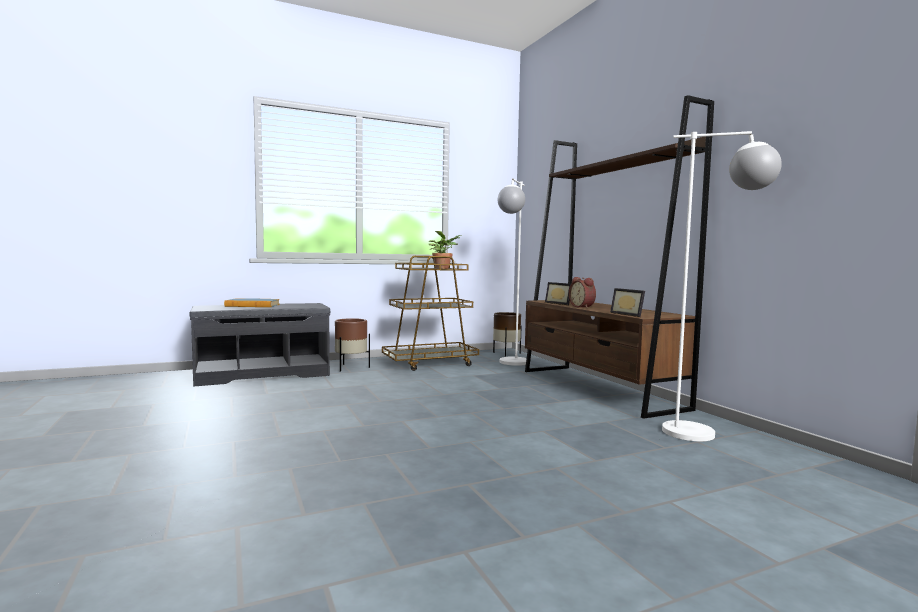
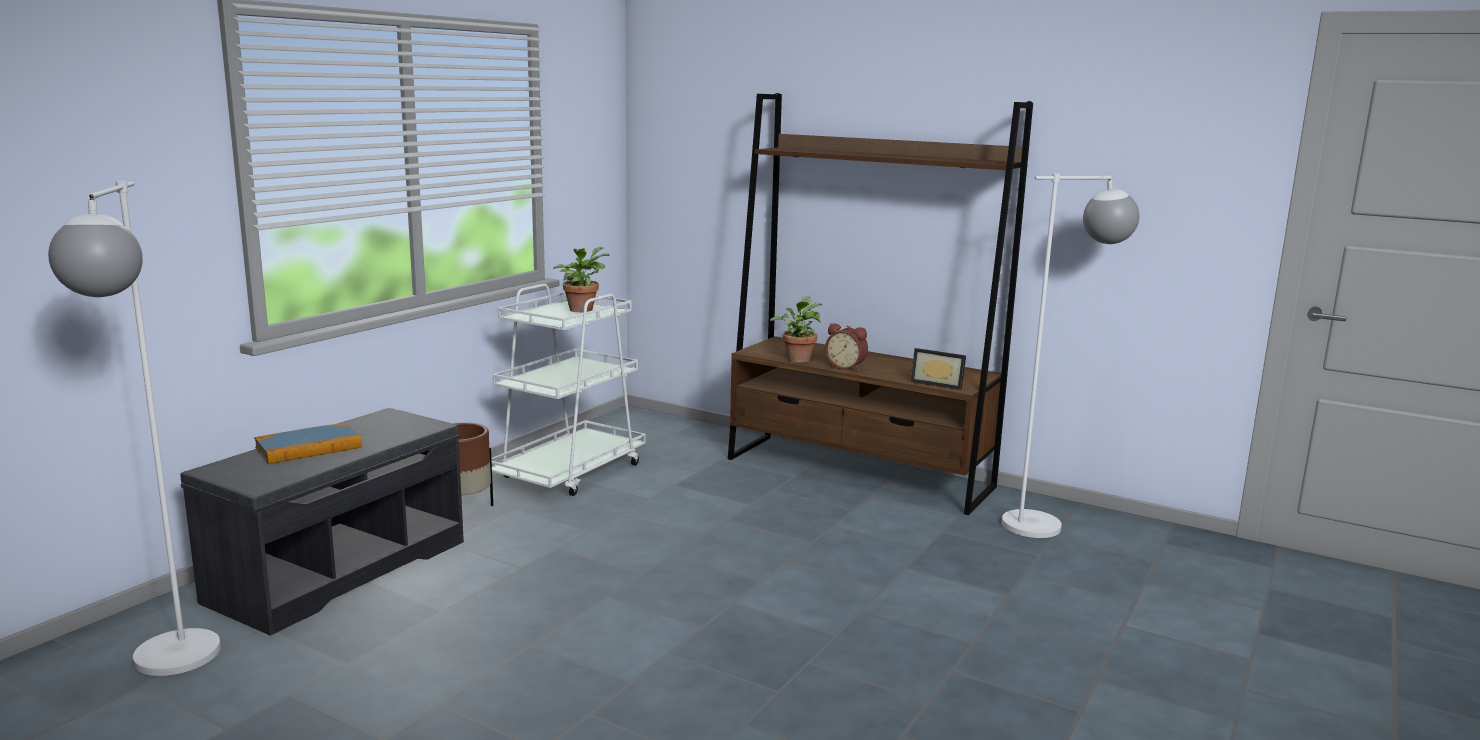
camera: 35 degrees left, 10 degrees up
(430, 363) = (570, 472): brown cart -> white cart
(506, 354) = (645, 424): brown planter -> none
(511, 364) = (687, 447): white floor lamp -> white floor lamp (170, 670)
(560, 303) = (798, 358): picture frame -> potted plant

